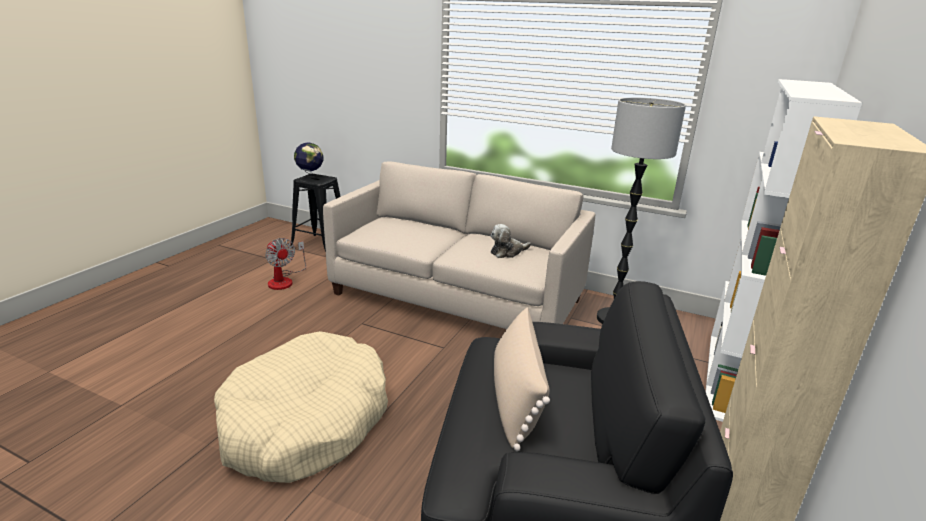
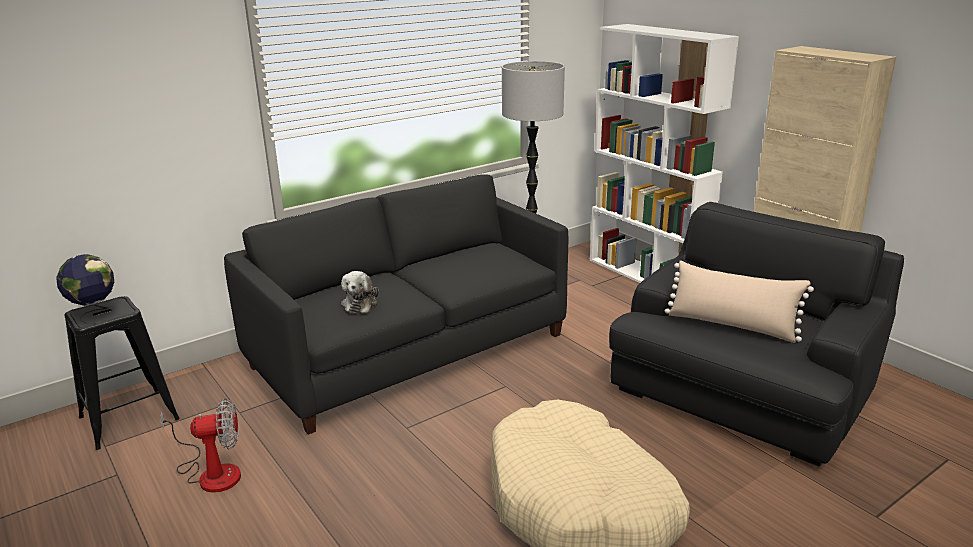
camera: 60 degrees left, 0 degrees up
(457, 297) = (410, 350): beige sofa -> black sofa
(507, 252) = (478, 261): plush toy -> plush toy (360, 303)

